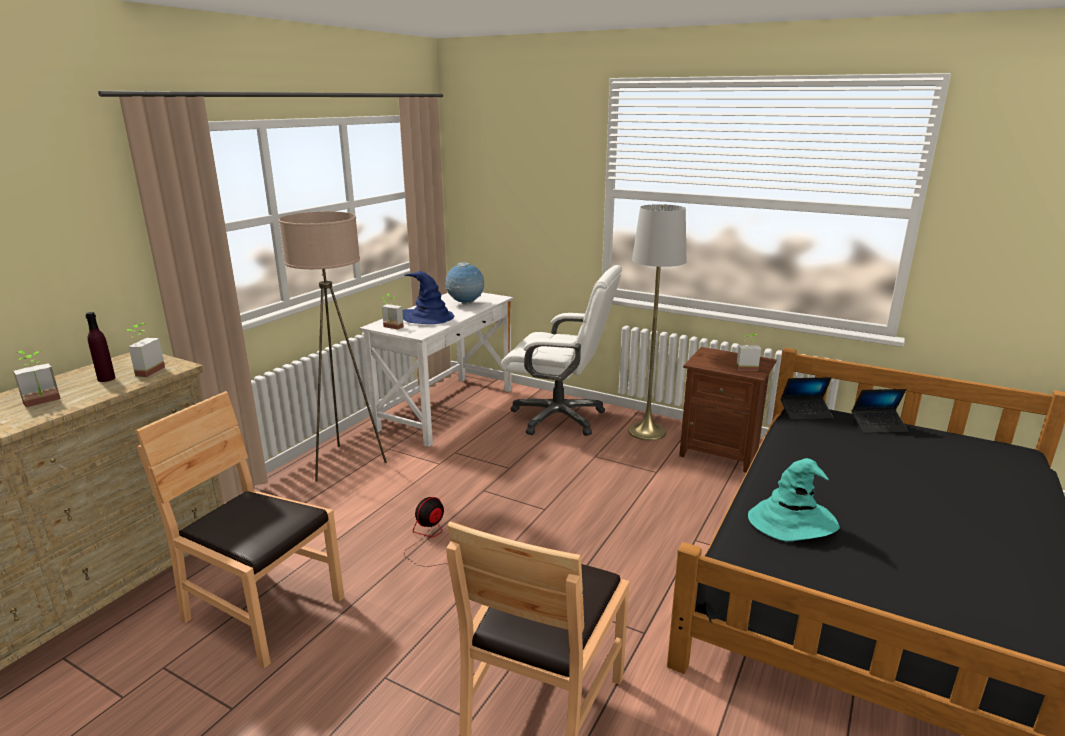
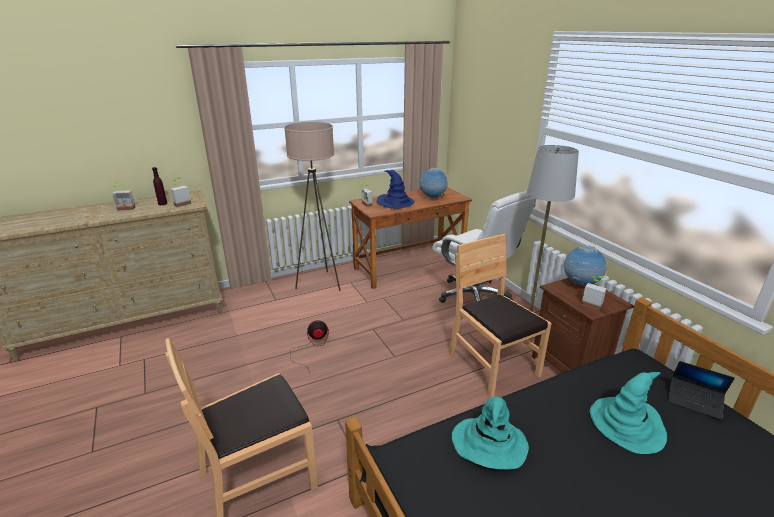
camera: 35 degrees right, 5 degrees up
(263, 611) = (203, 350): brown chair -> brown chair (492, 365)
(446, 409) = (409, 267): white desk -> brown desk
(715, 355) = (580, 285): none -> globe
(805, 413) = (632, 362): laptop -> none
(861, 461) = (627, 424): none -> turquoise hat

